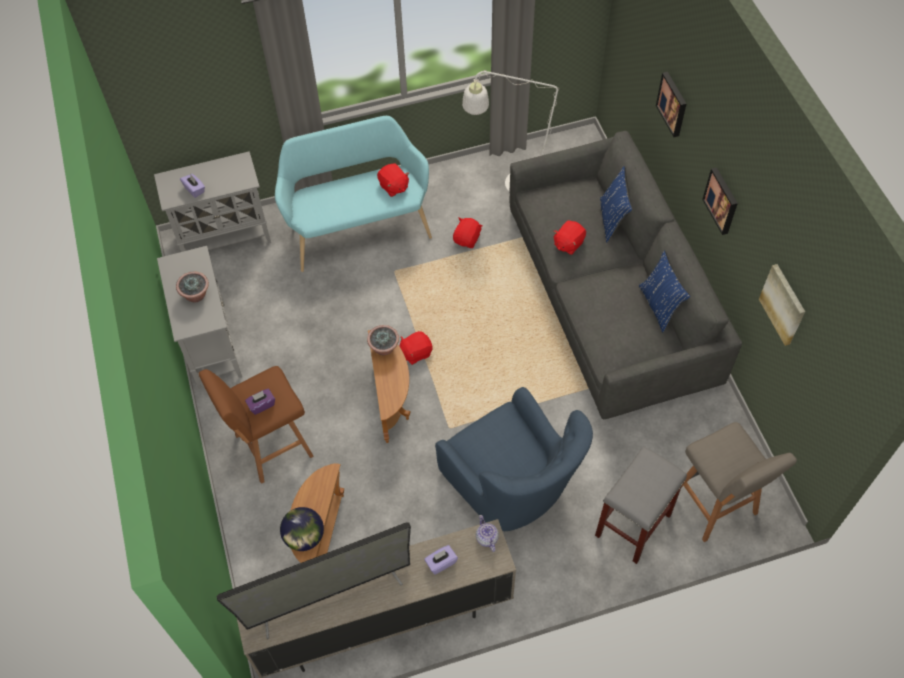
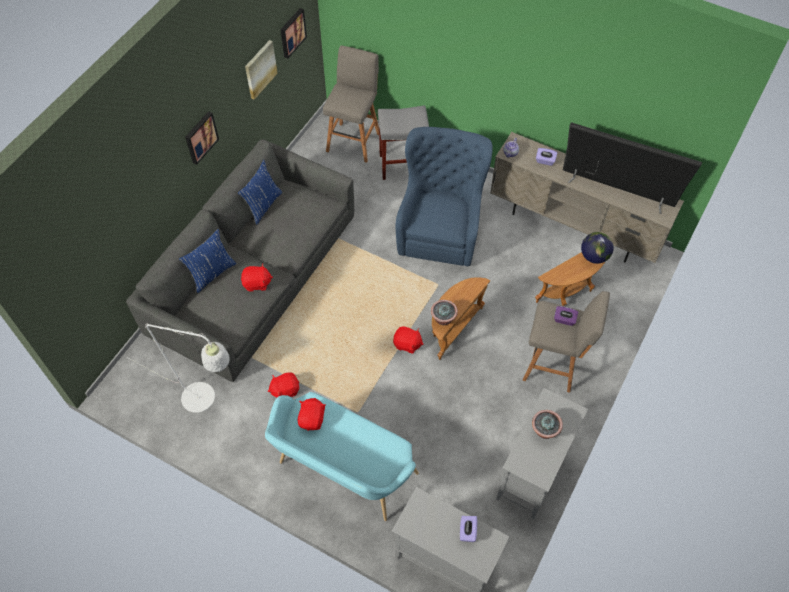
camera: 135 degrees left, 0 degrees up
(271, 447) = (553, 365): brown stool -> grey stool
(673, 104) = (134, 200): picture -> picture (292, 32)

